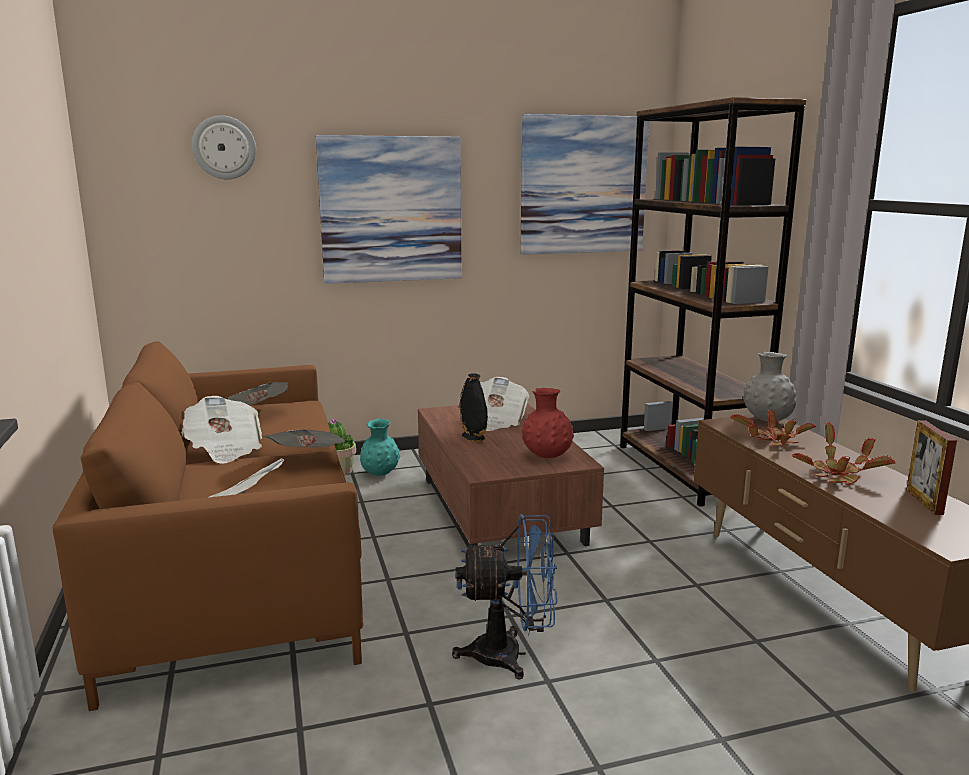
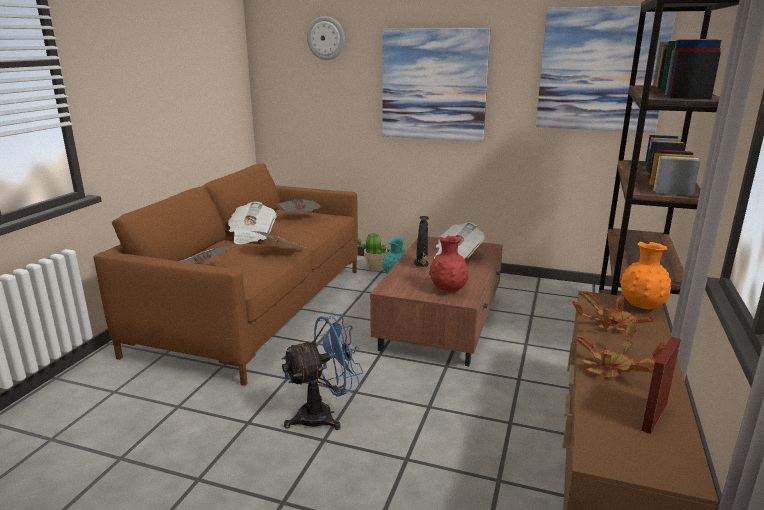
camera: 35 degrees right, 5 degrees up
(510, 655) = (324, 415): blue fan -> blue fan turned 60 degrees counterclockwise
(767, 420) = (641, 306): grey vase -> orange vase

